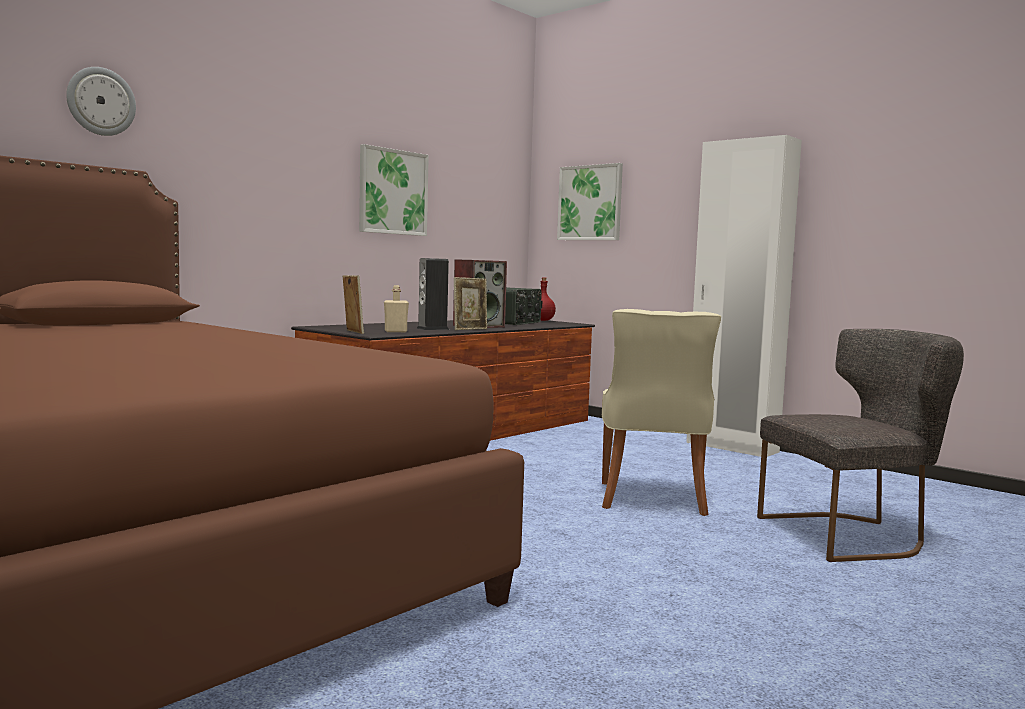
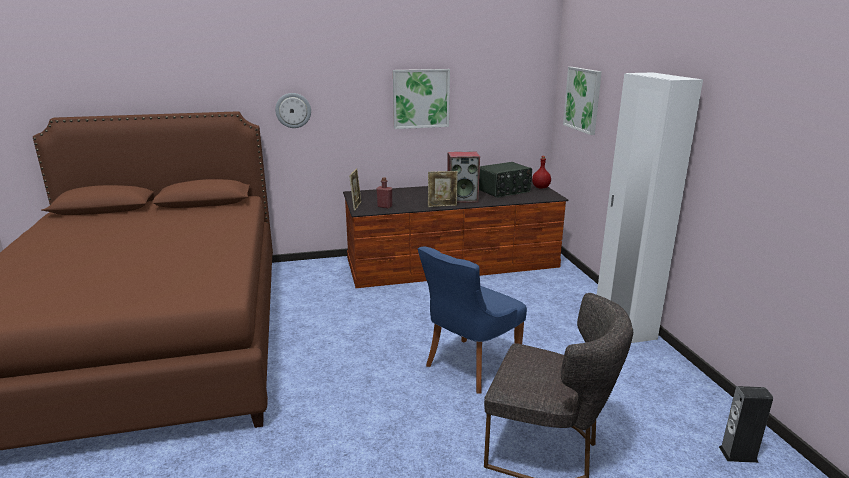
camera: 35 degrees right, 15 degrees up
(101, 101) = (217, 73): wall clock -> wall clock (293, 110)
(395, 331) = (384, 206): beige bottle -> red bottle
(432, 329) = (419, 202): speaker -> speaker (738, 454)
(653, 500) = (469, 367): beige chair -> blue chair

